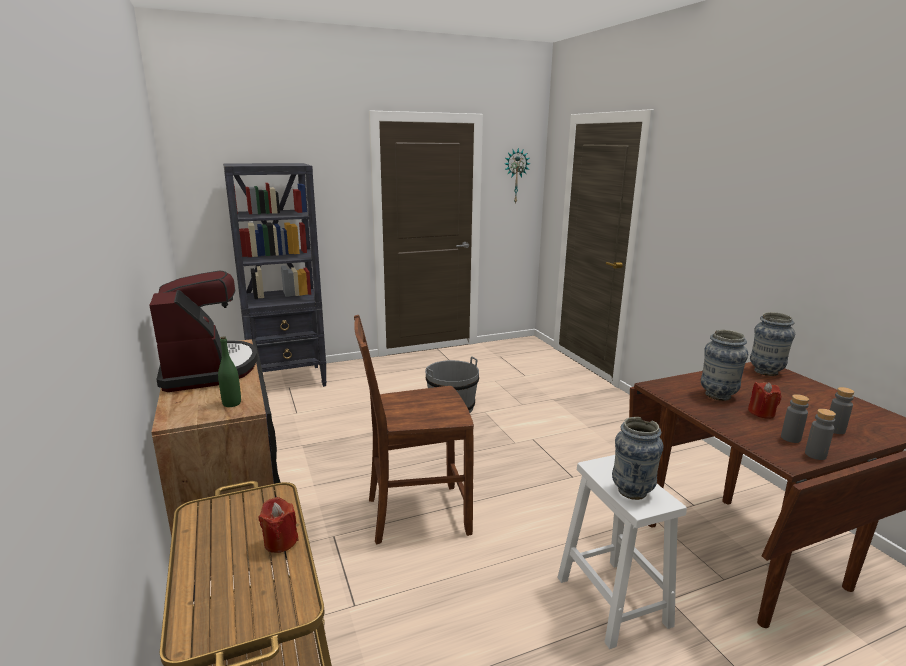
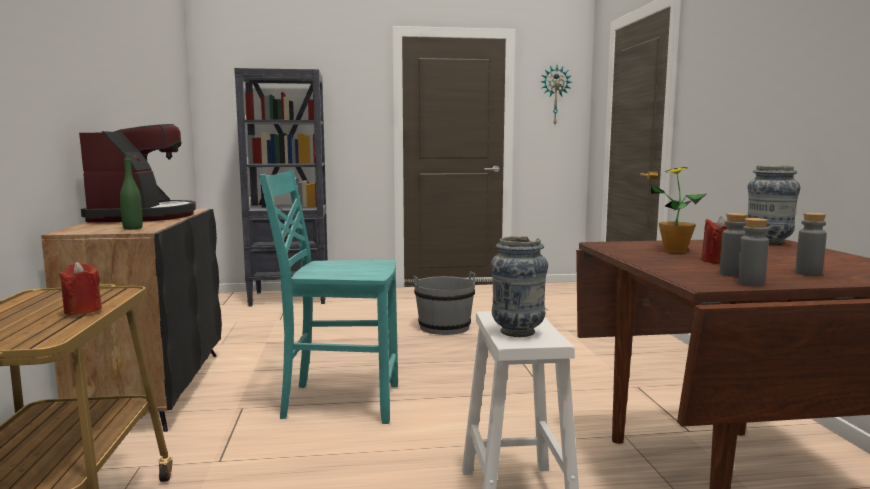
camera: 15 degrees right, 10 degrees down
(415, 514) = (339, 402): brown chair -> turquoise chair
(717, 395) = (675, 251): vase -> potted plant

